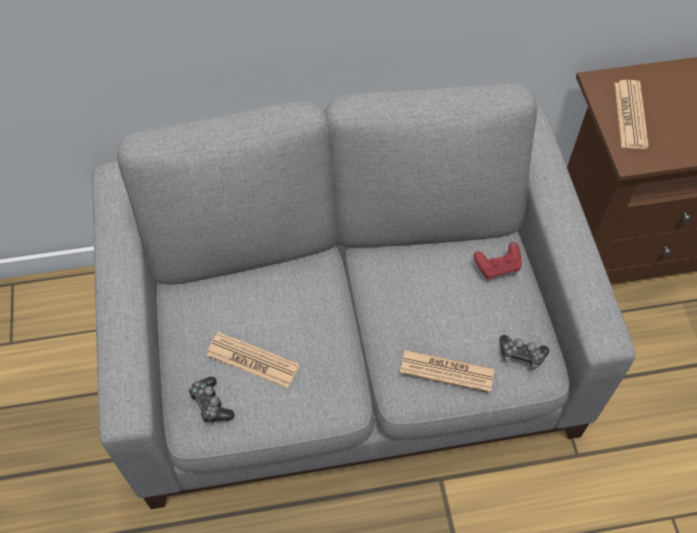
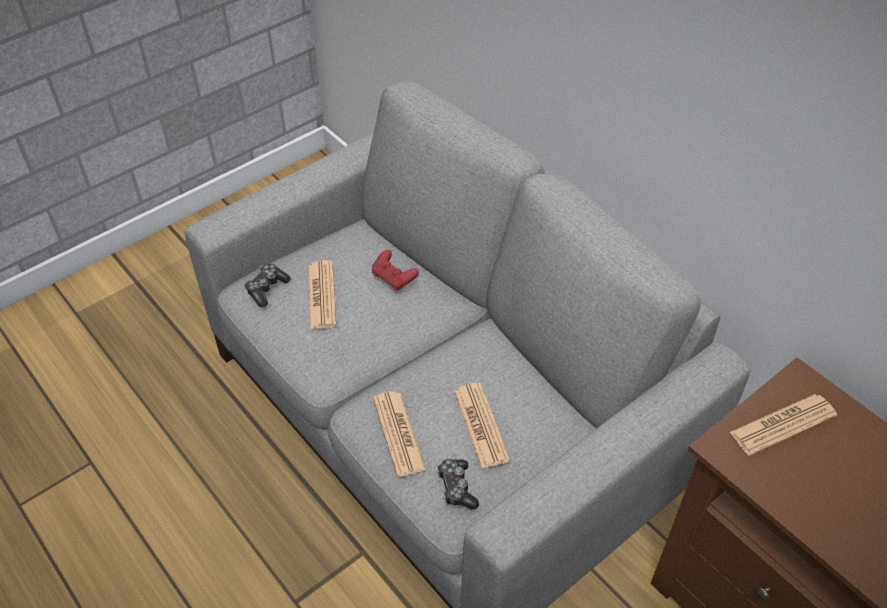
camera: 60 degrees right, 10 degrees down
(472, 308) = (481, 425): none -> newspaper
(497, 266) = (547, 430): red game controller -> red game controller (394, 278)

